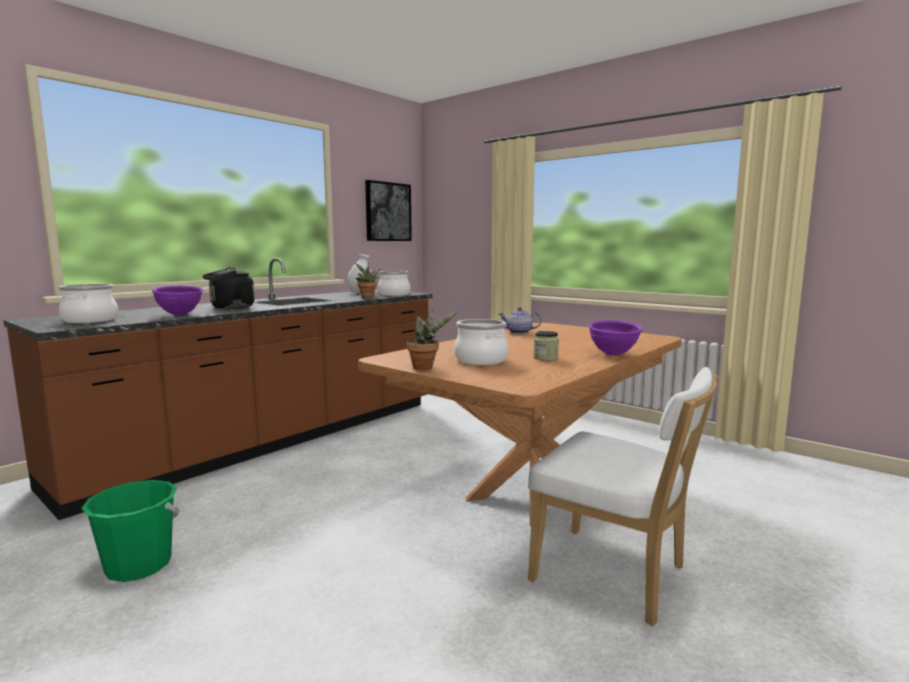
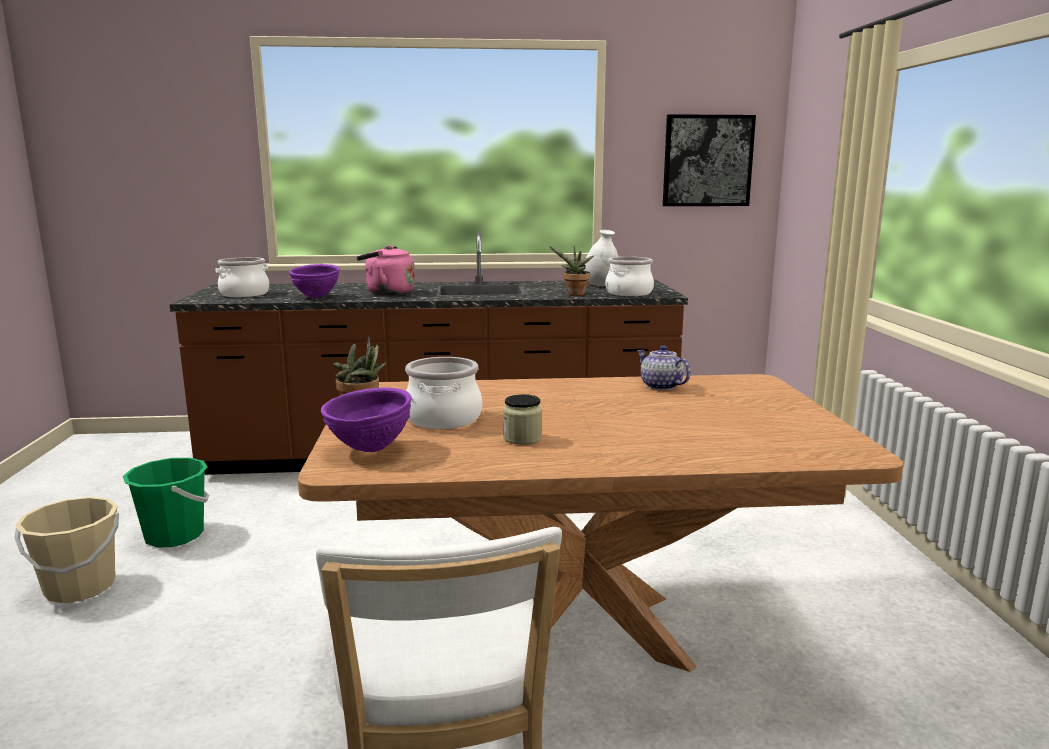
camera: 45 degrees right, 5 degrees up
(120, 639) = (80, 588): none -> beige bucket
(230, 308) = (387, 293): black kettle -> pink kettle
(613, 355) = (630, 461): purple bowl -> purple bowl (369, 449)

